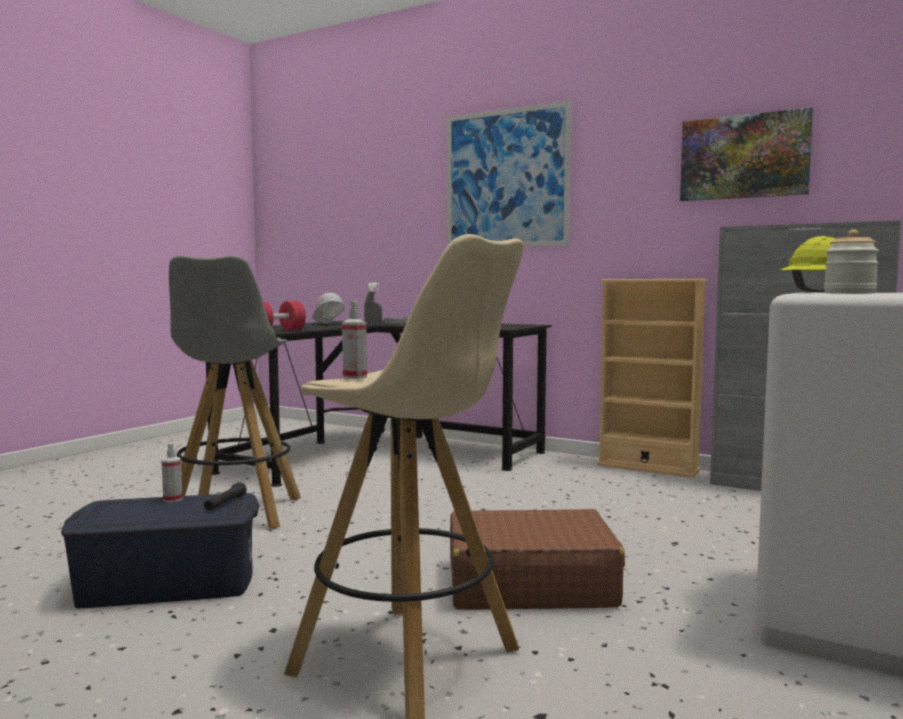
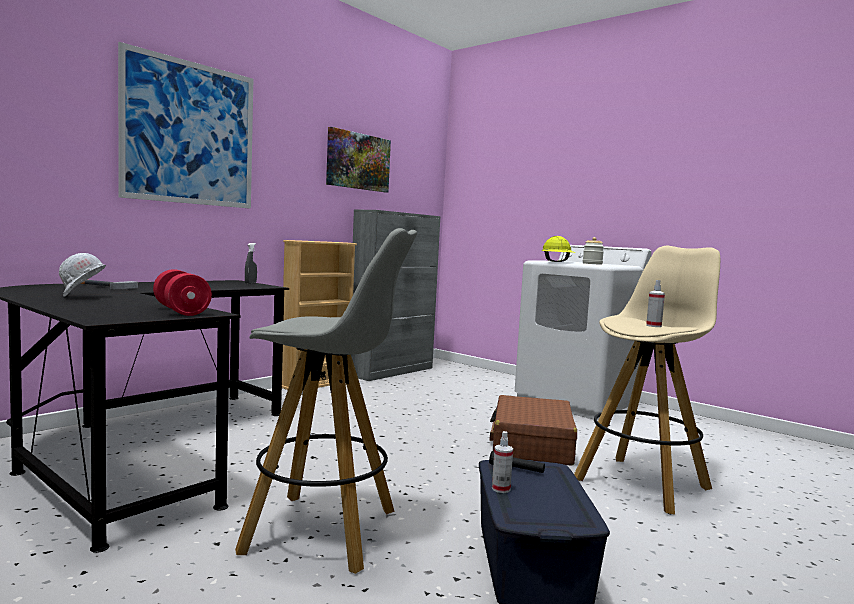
camera: 80 degrees left, 0 degrees up
(373, 323) = (112, 291): grey spray bottle -> grey spray bottle (250, 283)

